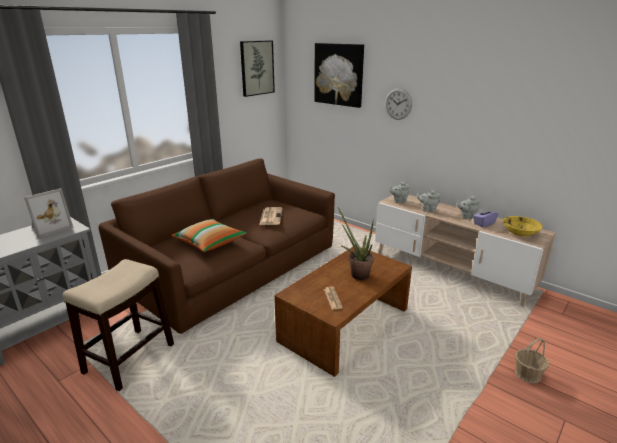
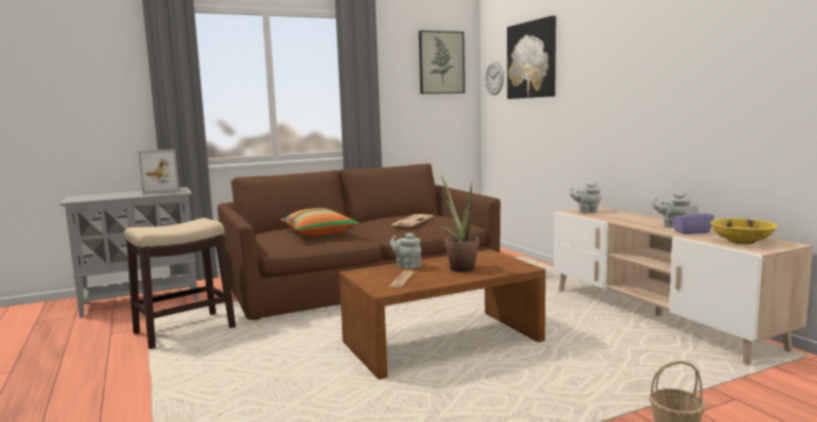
camera: 25 degrees right, 15 degrees down
(398, 104) = (594, 83): wall clock -> wall clock (494, 78)
(427, 209) = (619, 218): grey teapot -> grey teapot (407, 266)

